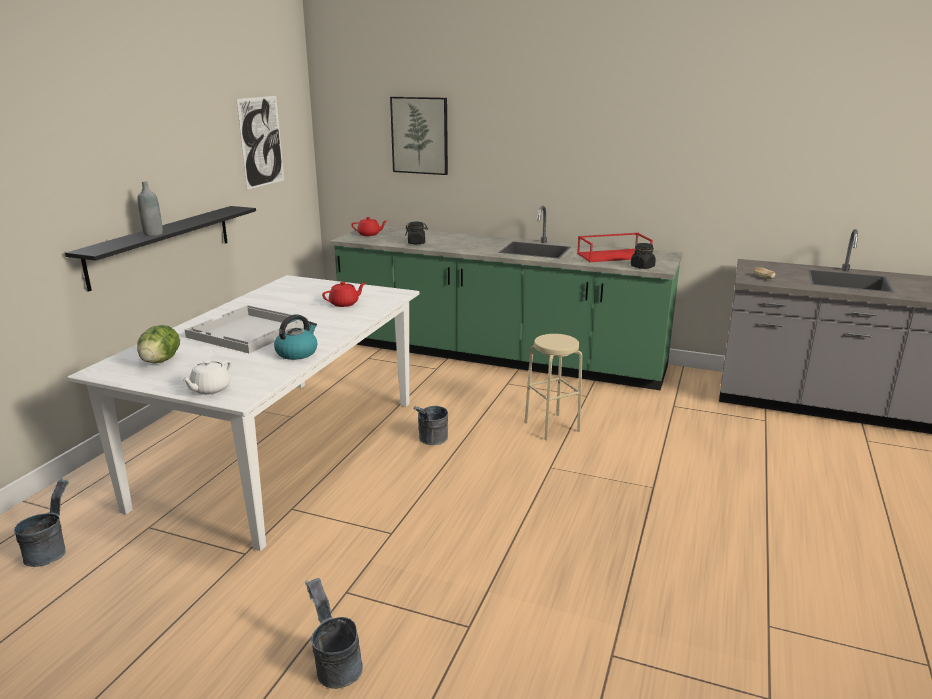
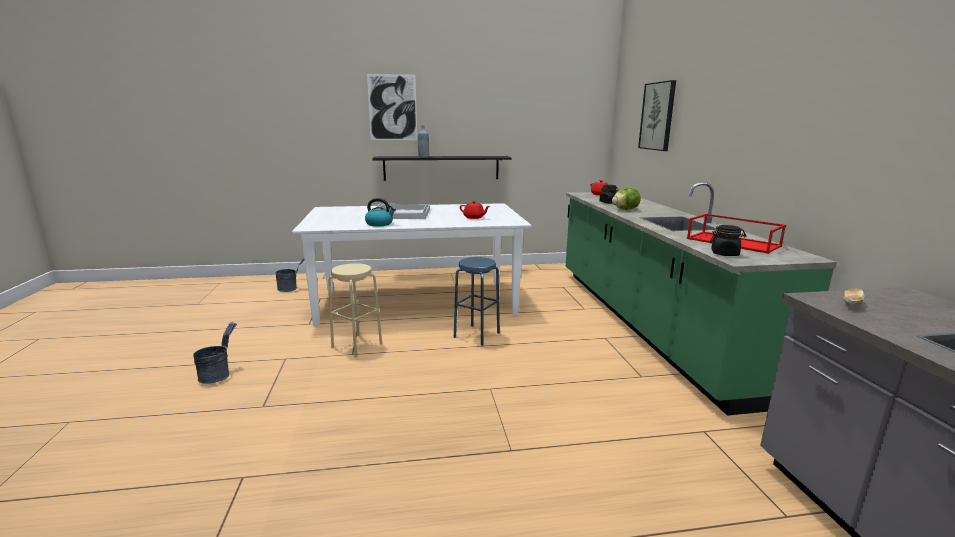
camera: 60 degrees right, 5 degrees down
(160, 361) = (343, 211): lettuce -> lettuce (625, 209)
(210, 389) = (315, 222): white teapot -> none
(261, 142) = (548, 117): picture -> picture (392, 107)
(431, 441) = (476, 335): grey bucket -> blue stool
(552, 427) = (558, 373): beige stool -> beige stool (357, 345)

